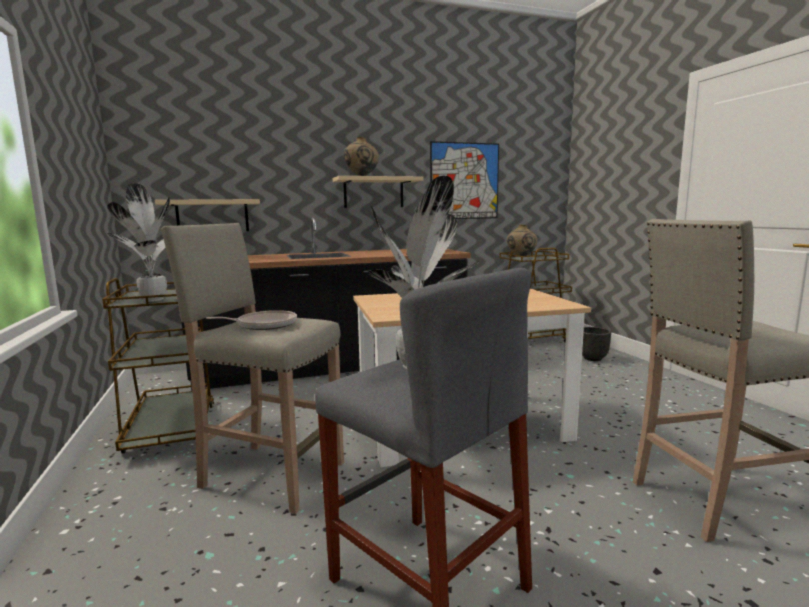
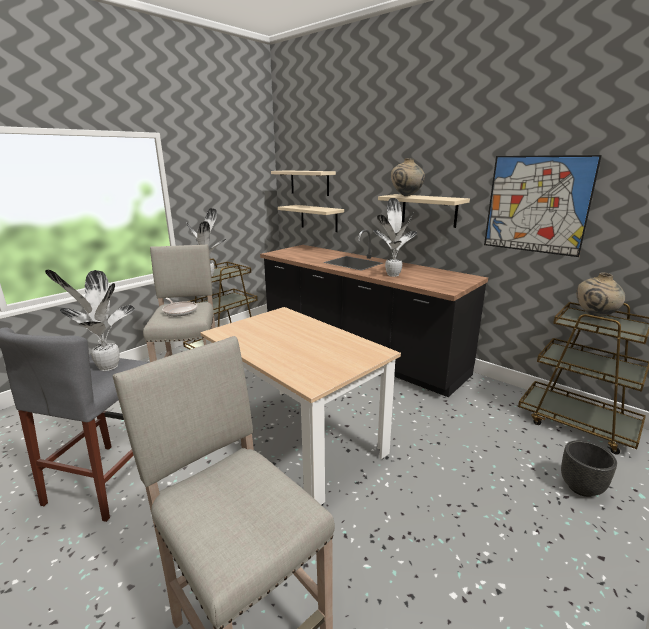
camera: 60 degrees right, 10 degrees up
(190, 167) = (309, 182): none -> beige shelf
(386, 254) = (393, 274): none -> potted plant

